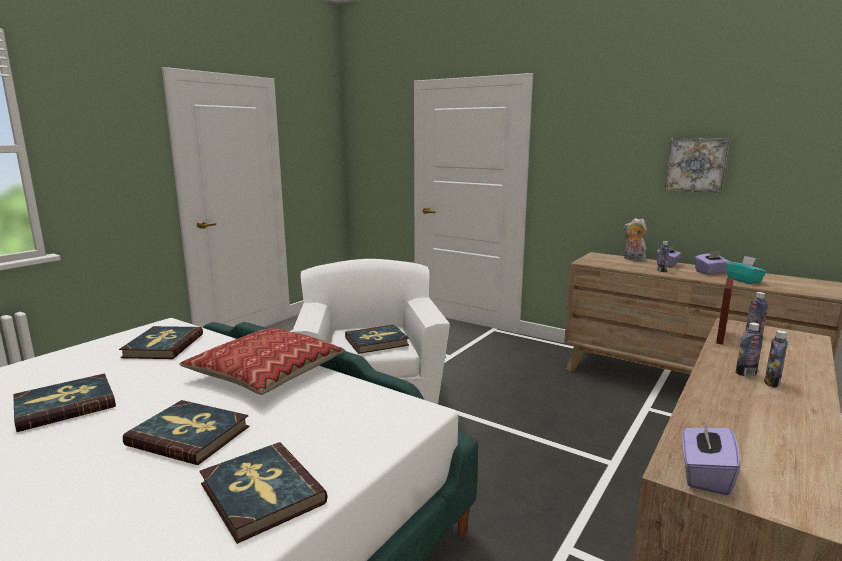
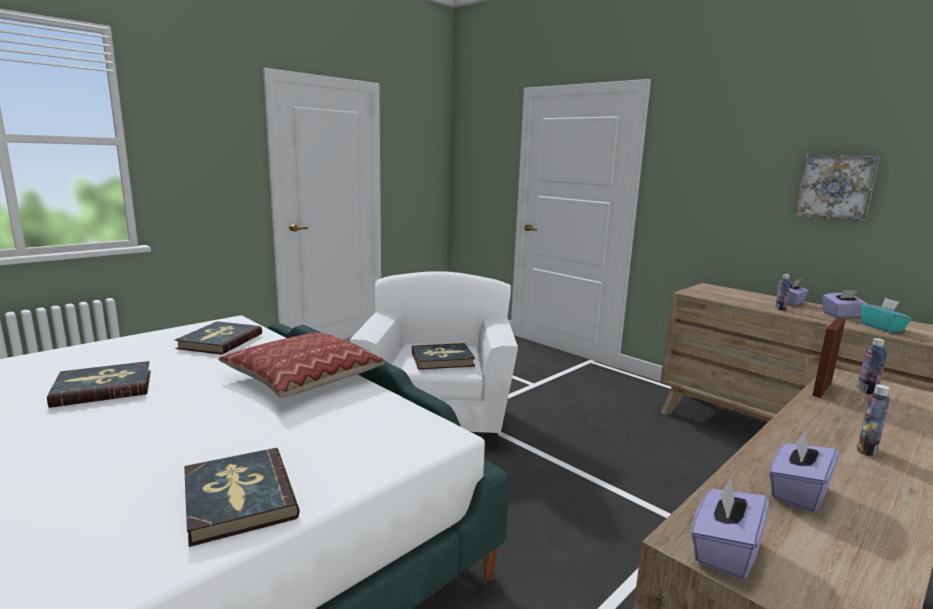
camera: 10 degrees right, 0 degrees up
(189, 435) = (199, 430): book -> none
(633, 259) = (749, 294): plush toy -> none
(736, 422) = (797, 492): none -> purple tissue box
(745, 373) = (836, 435): bottle -> none

